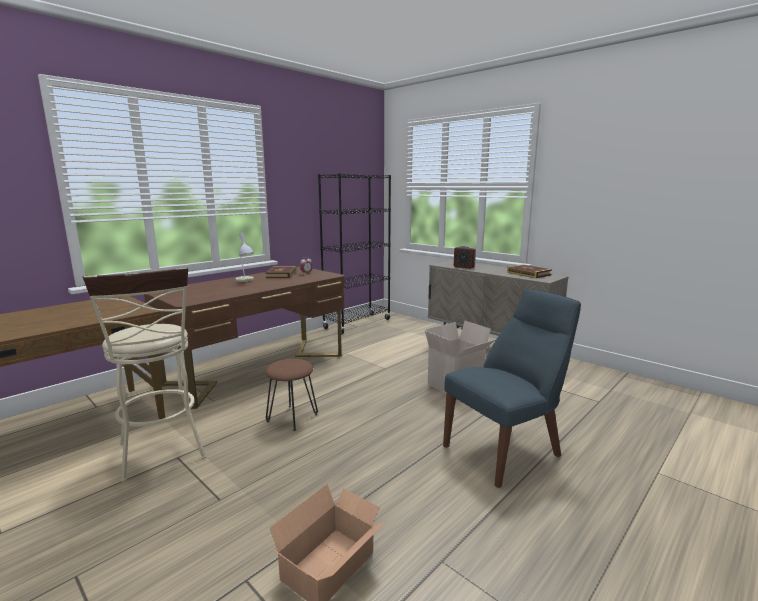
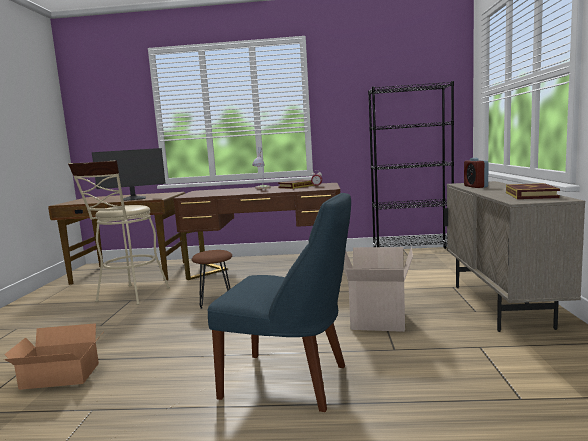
camera: 50 degrees right, 5 degrees down
(95, 316) = (133, 199): none -> monitor

